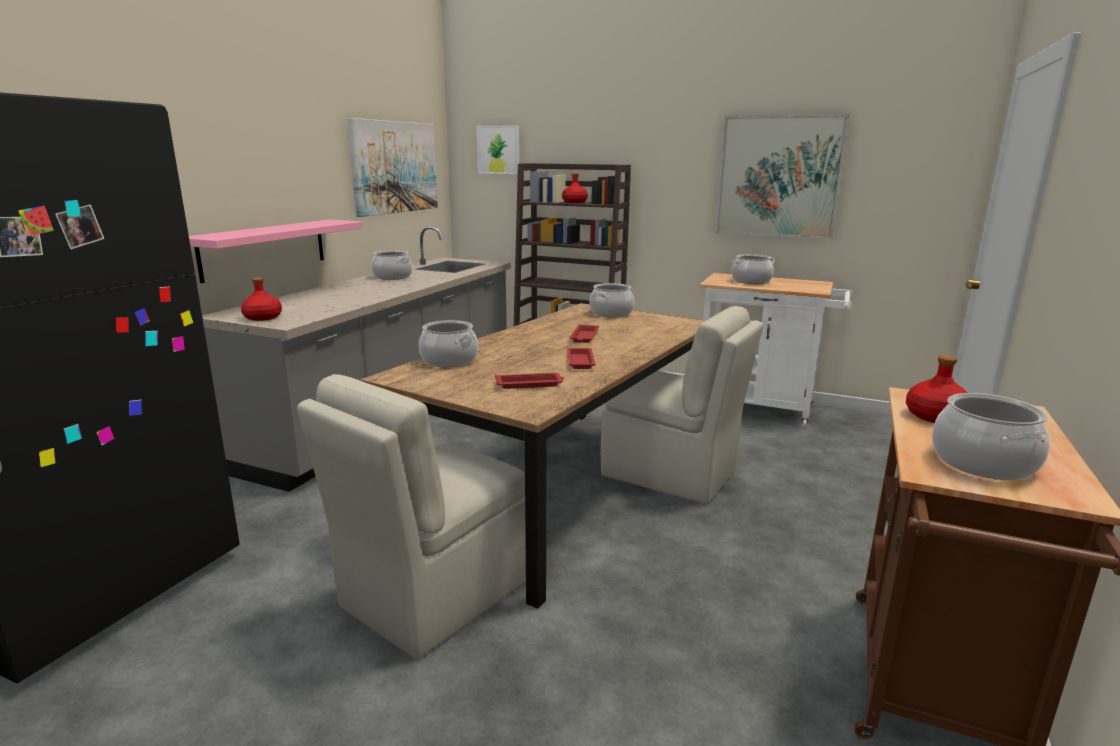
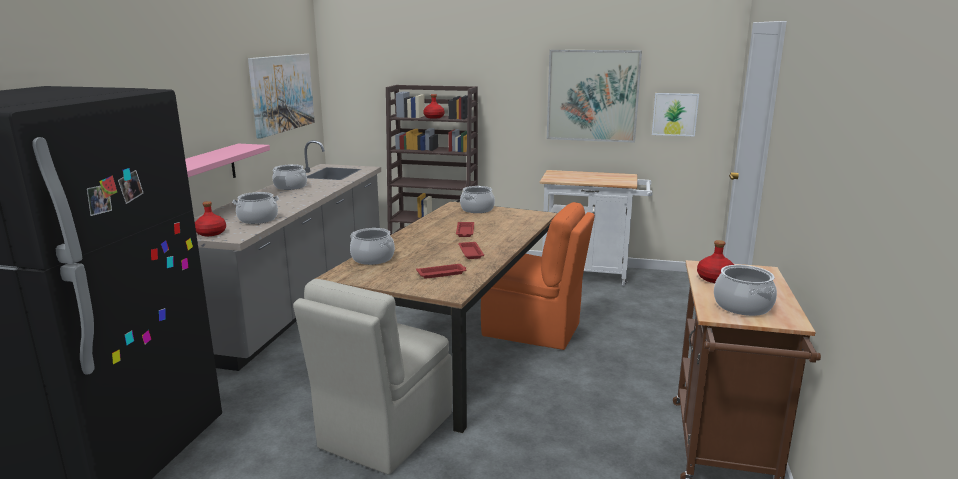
camera: 10 degrees left, 0 degrees up
(498, 150) = (364, 73): picture -> picture (674, 114)
(672, 474) = (534, 330): beige chair -> orange chair
(751, 281) = (577, 176): cooking pot -> cooking pot (258, 219)

